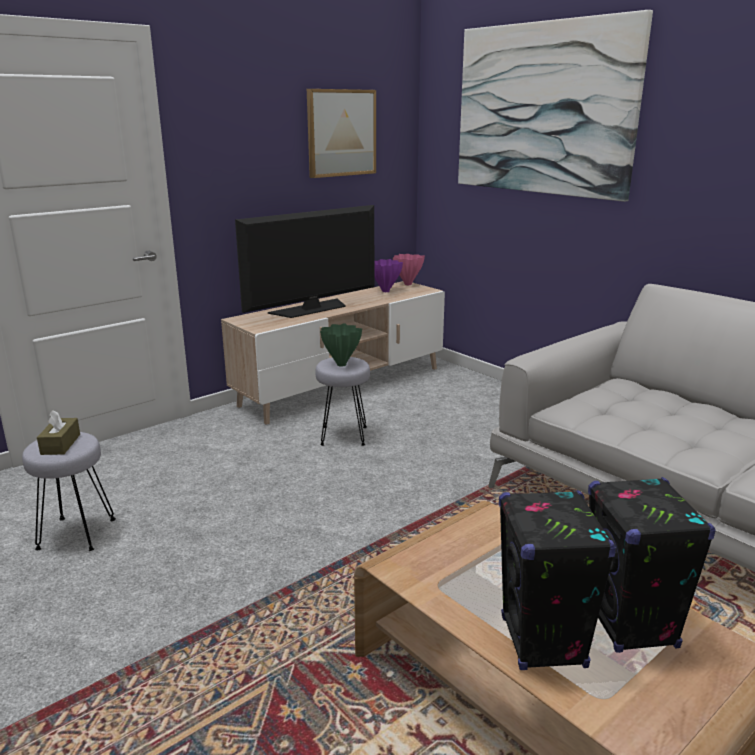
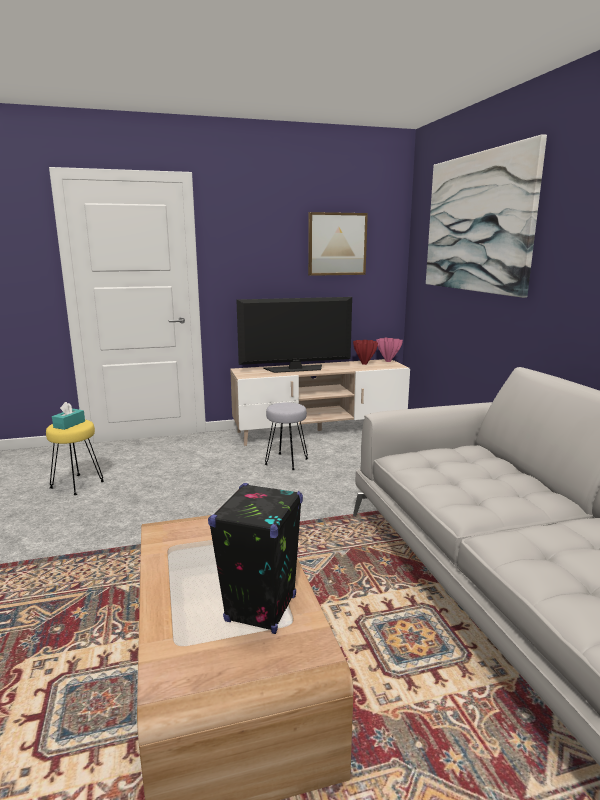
camera: 25 degrees right, 5 degrees down
(60, 444) = (69, 424): brown tissue box -> turquoise tissue box
(77, 533) = (78, 484): grey stool -> yellow stool
(341, 364) = (284, 407): green vase -> none
(386, 291) = (364, 363): purple vase -> red vase
(543, 642) = (186, 599): black speaker -> none

